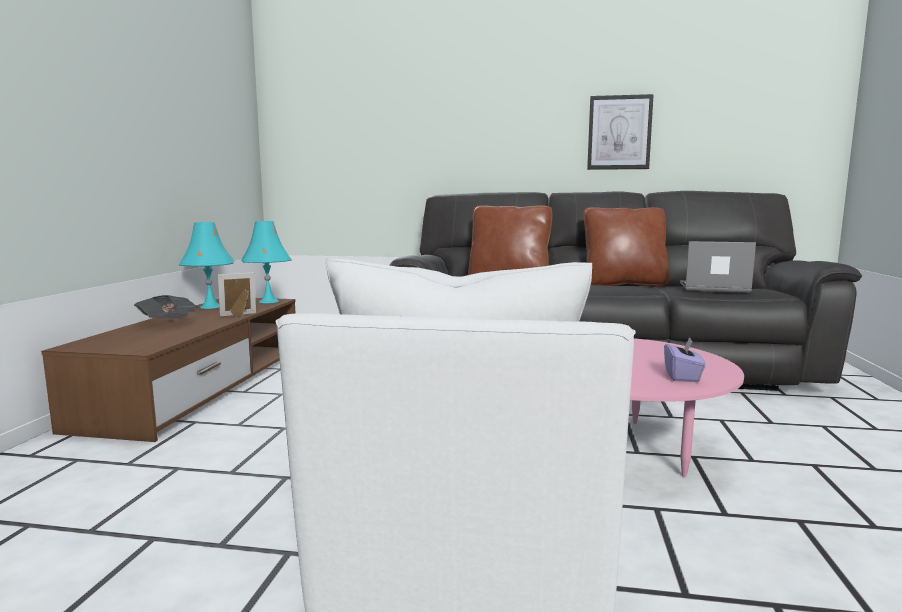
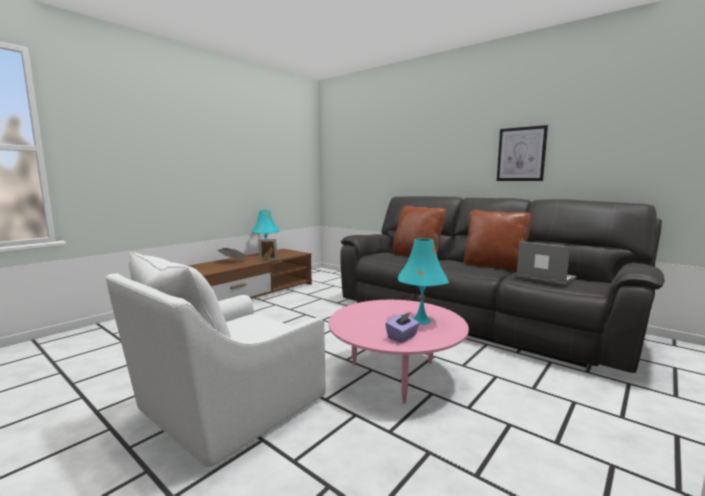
camera: 30 degrees right, 0 degrees up
(268, 301) = (296, 253): turquoise table lamp -> turquoise table lamp (421, 320)

